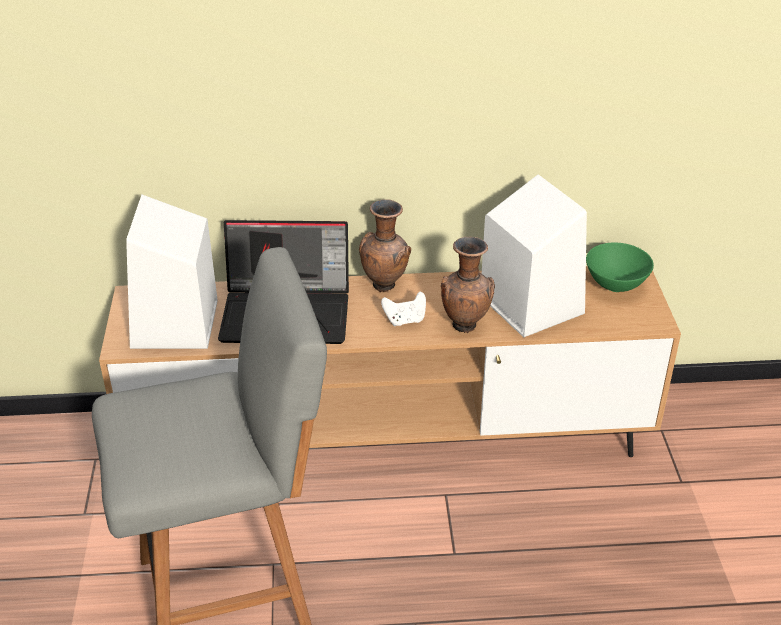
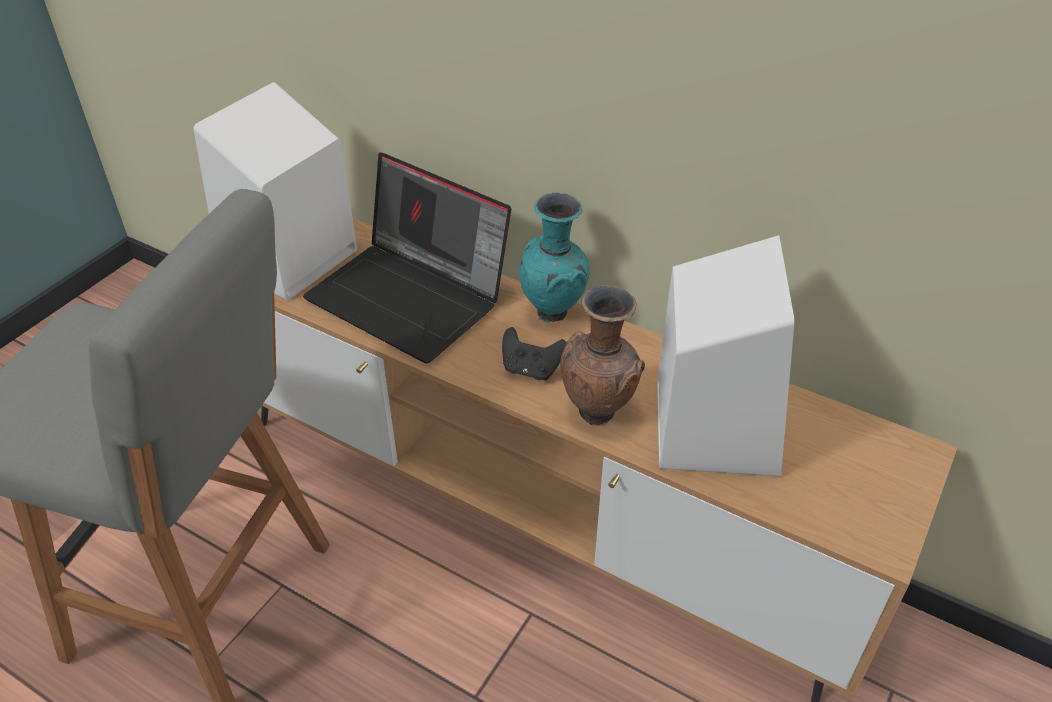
camera: 35 degrees right, 5 degrees up
(385, 285) = (554, 314): brown vase -> turquoise vase
(405, 320) = (531, 369): white game controller -> black game controller
(616, 286) = (869, 458): green bowl -> none

